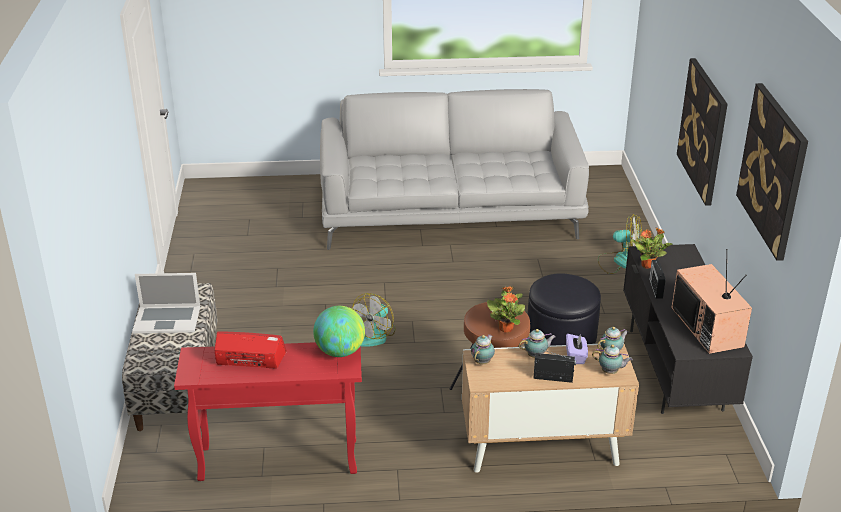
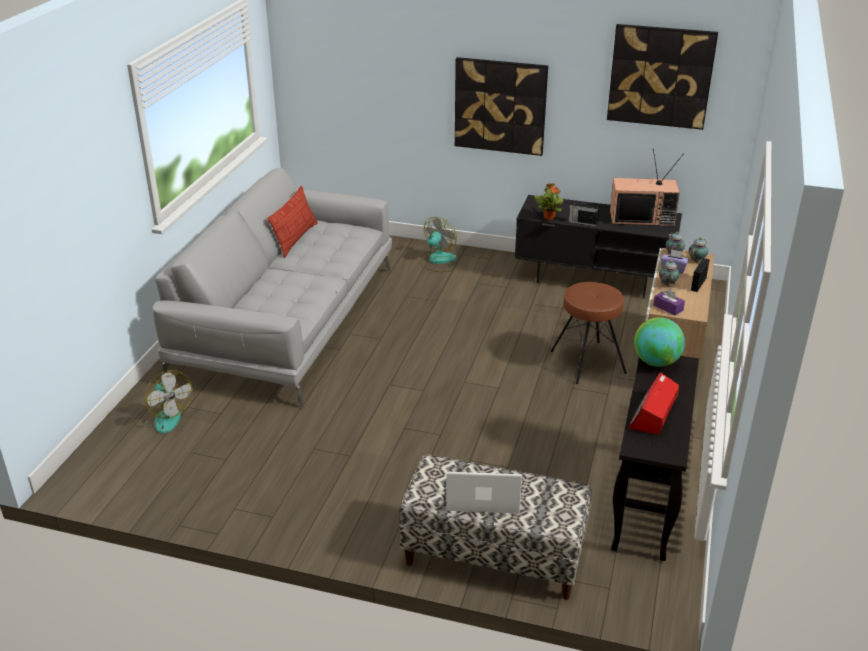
camera: 70 degrees left, 0 degrees up
(167, 319) = (483, 495): laptop -> laptop turned 105 degrees counterclockwise
(277, 460) = (646, 503): red console table -> black console table
(375, 335) = (476, 407): fan -> fan (163, 417)
(483, 361) = (668, 308): teapot -> purple tissue box
(503, 152) = (295, 239): none -> pillow
(506, 328) = (611, 293): potted plant -> none
(561, 336) = (528, 313): black ottoman -> none

